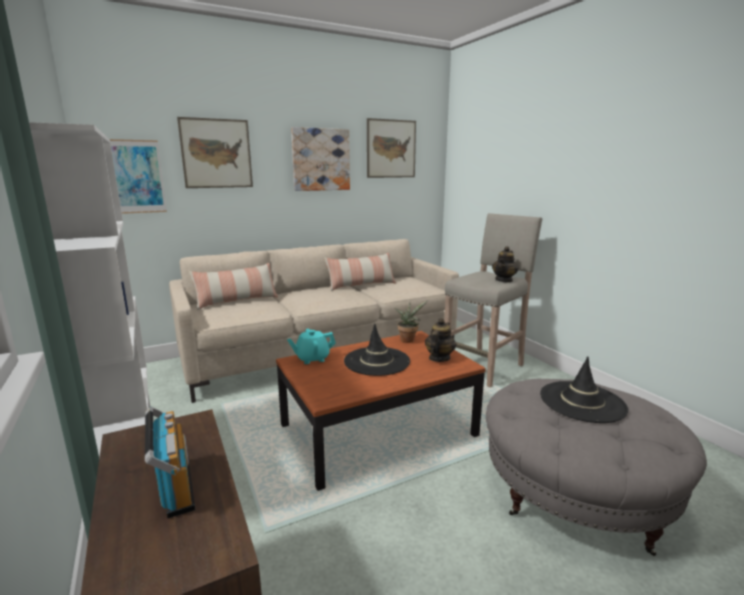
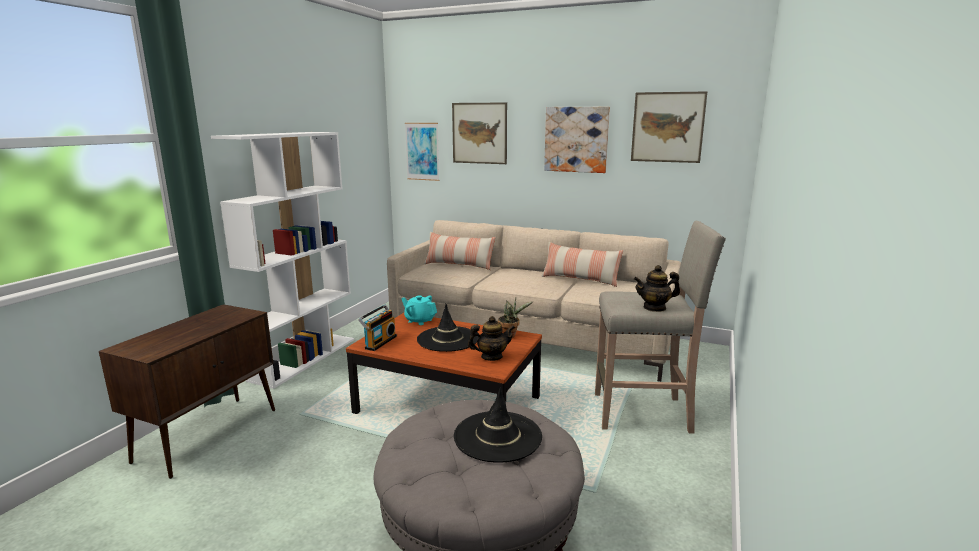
camera: 50 degrees right, 0 degrees up
(173, 487) = (190, 331): radio -> radio (379, 342)

